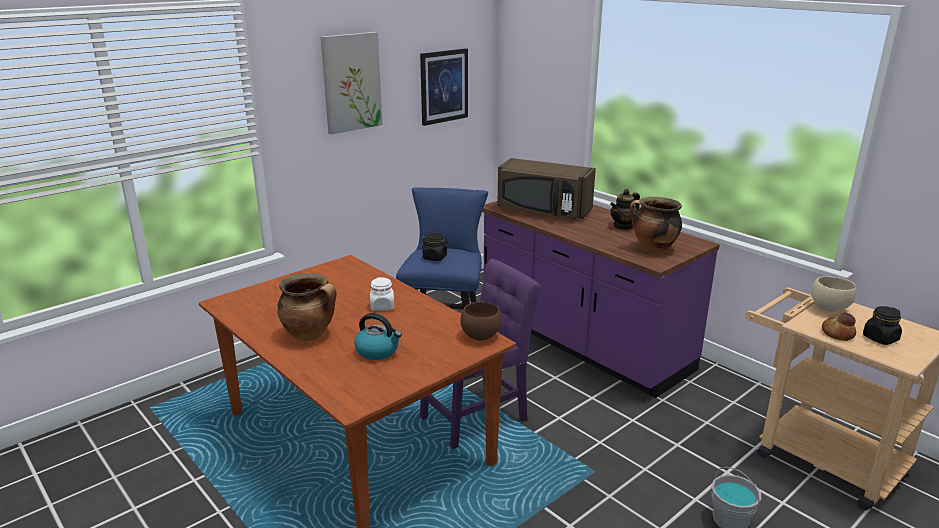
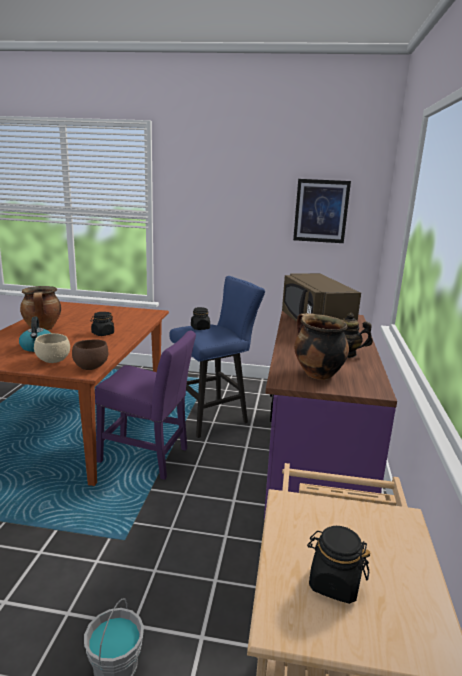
camera: 50 degrees right, 5 degrees down
(351, 82) = (229, 192): picture -> none
(382, 306) = (102, 334): white jar -> black jar
(828, 308) = (368, 514): beige bowl -> beige bowl (54, 361)
(837, 333) = (297, 536): bread -> none

